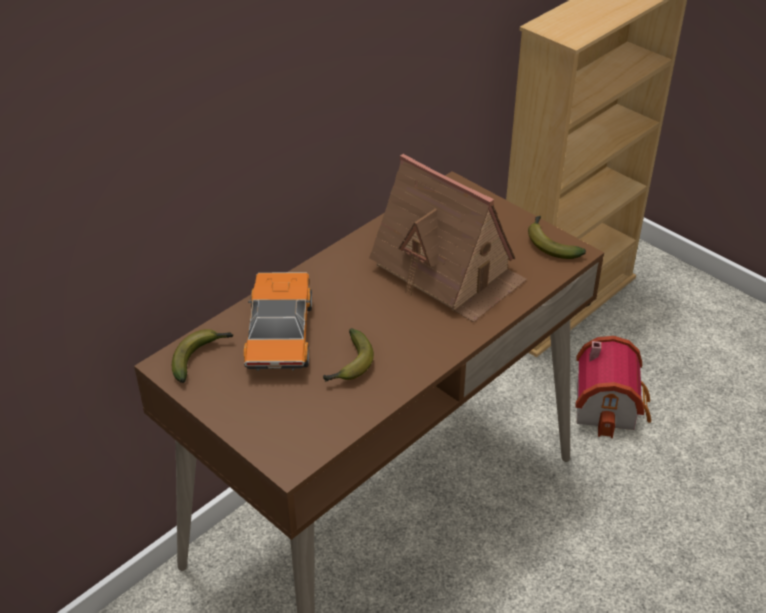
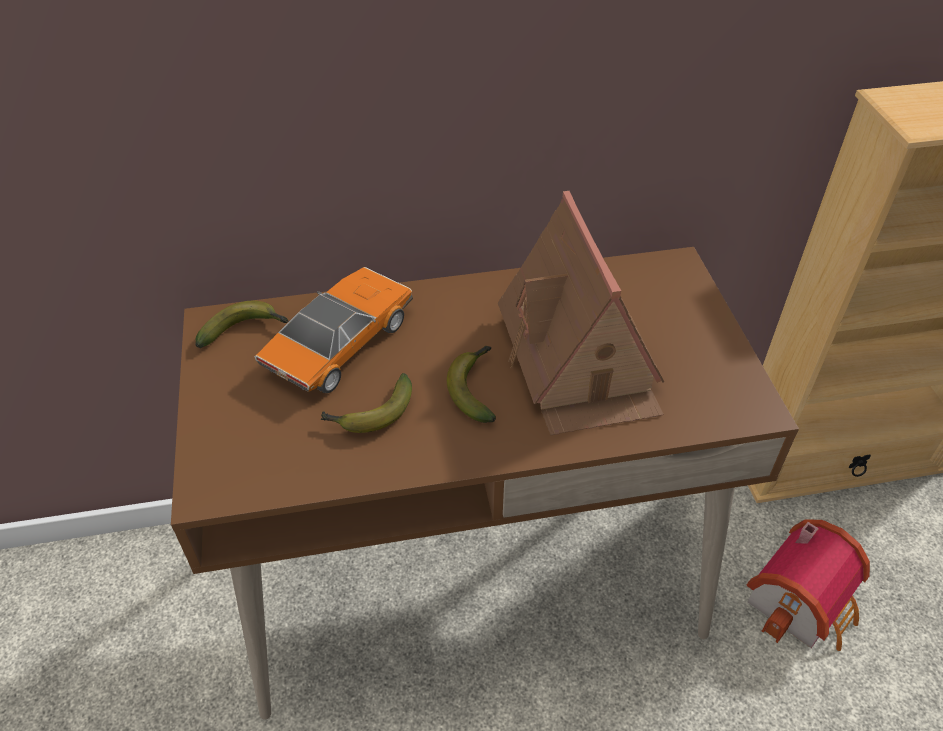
camera: 35 degrees right, 5 degrees up
(550, 243) = (735, 384): banana -> banana (475, 388)

